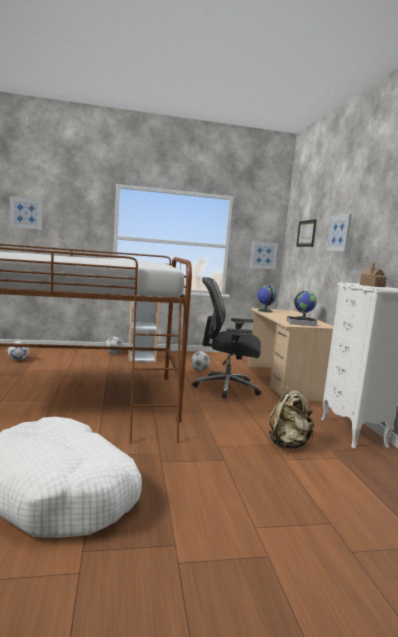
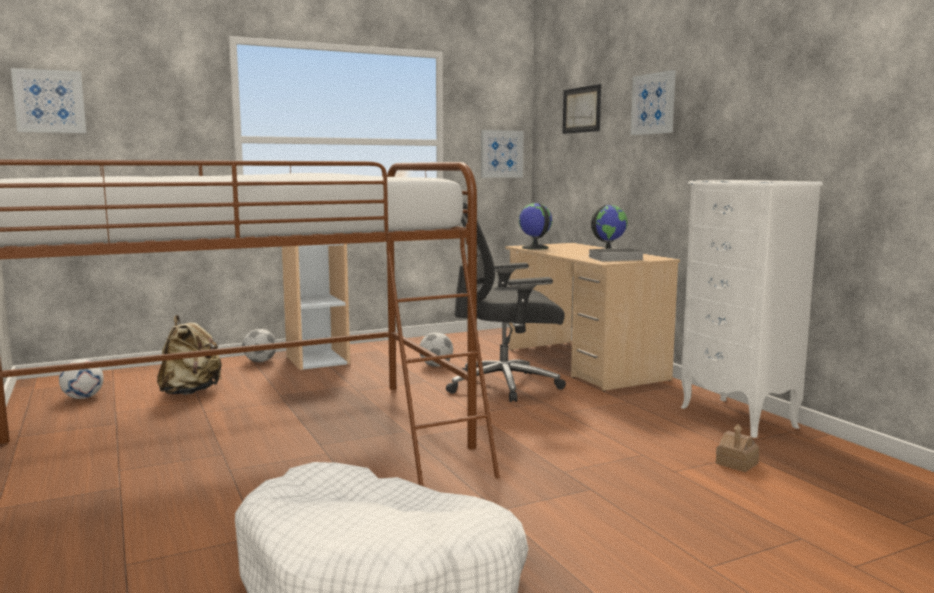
camera: 15 degrees left, 0 degrees up
(288, 443) = (663, 449): beige backpack -> beige backpack (190, 392)
(372, 286) = (747, 180): toy house -> toy house (736, 463)

